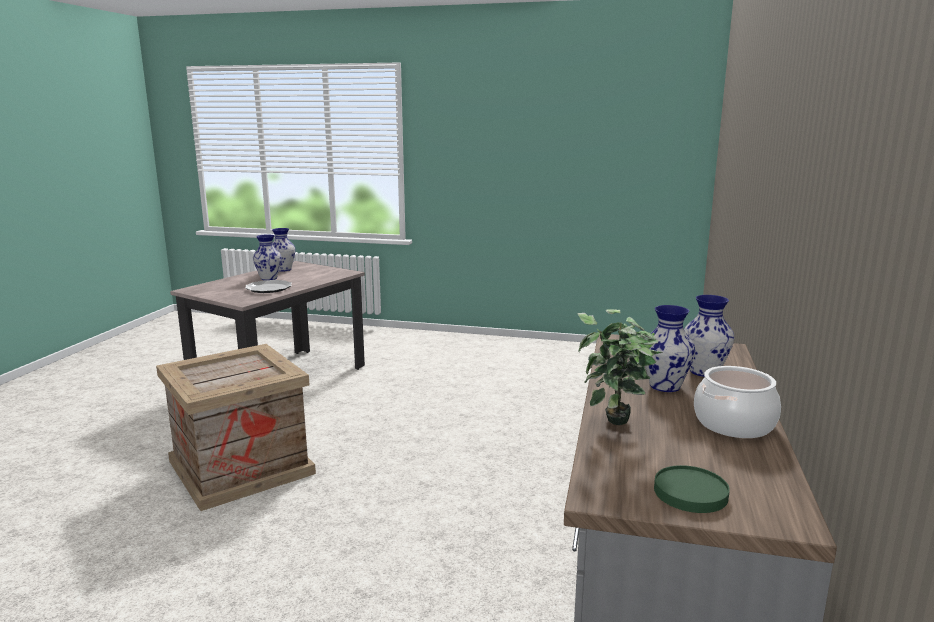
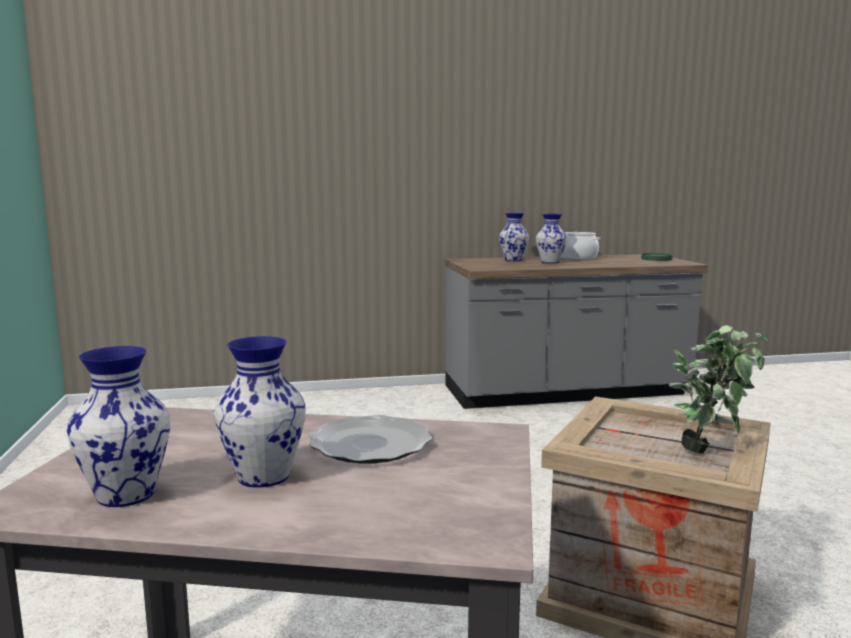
camera: 115 degrees left, 5 degrees down
(614, 428) = (622, 264): potted plant -> potted plant (710, 451)

